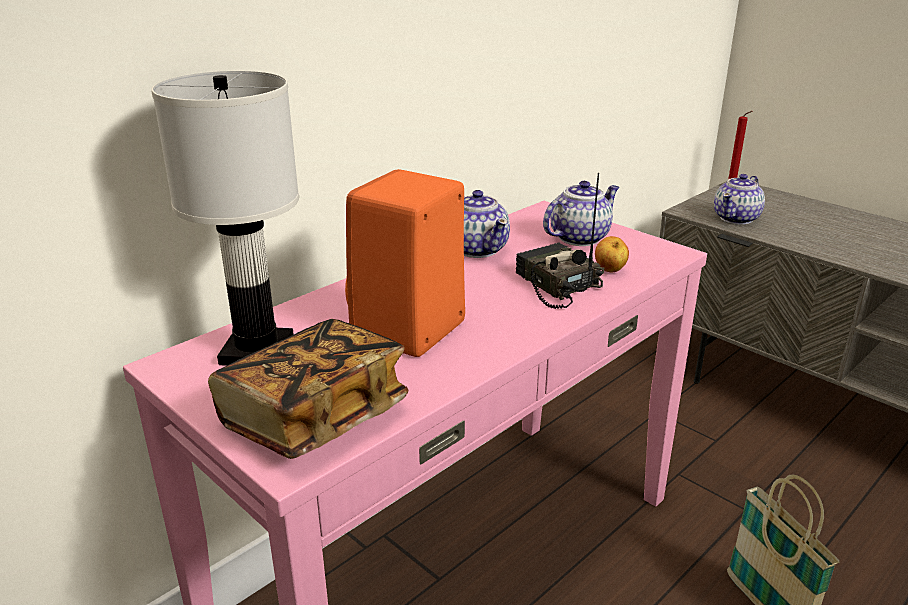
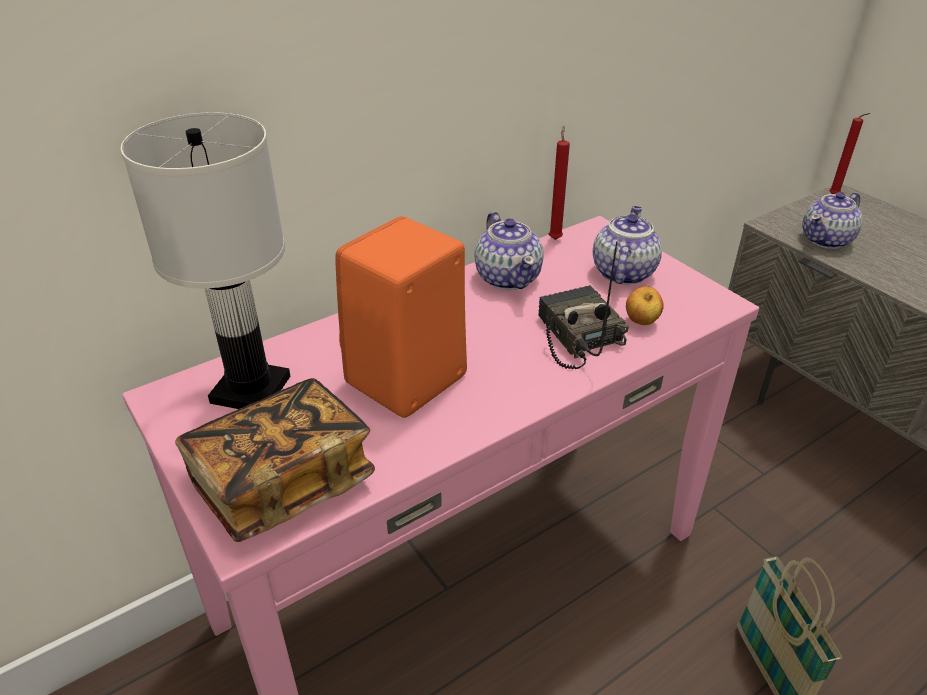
camera: 10 degrees right, 10 degrees up
(510, 218) = (555, 238): none -> red candle
(579, 237) = (622, 272): teapot -> teapot turned 45 degrees counterclockwise

